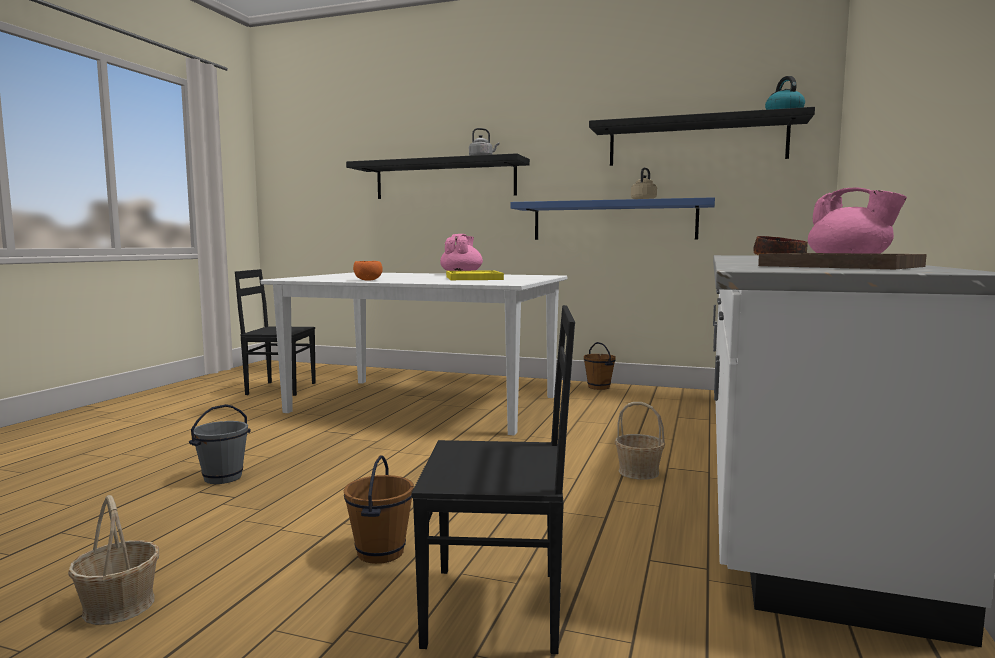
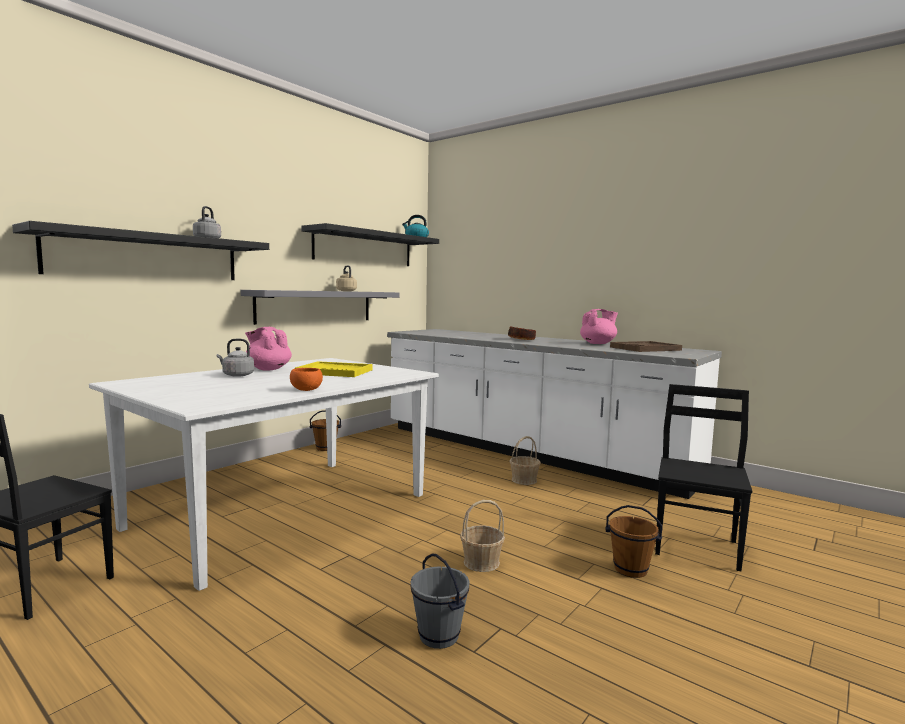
camera: 70 degrees left, 0 degrees up
(119, 606) = (719, 681): basket -> basket (481, 562)
(419, 275) = (236, 375): none -> grey kettle
(613, 221) = (316, 306): blue shelf -> grey shelf

